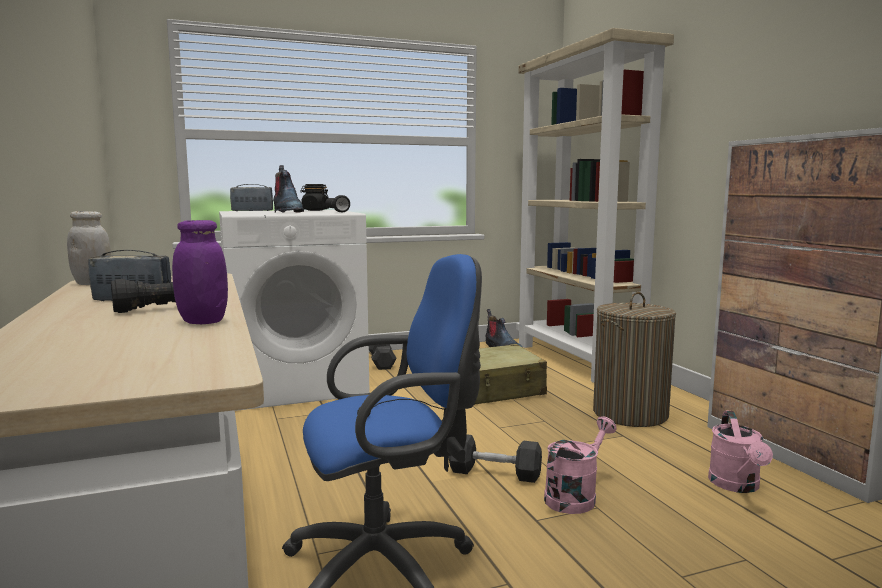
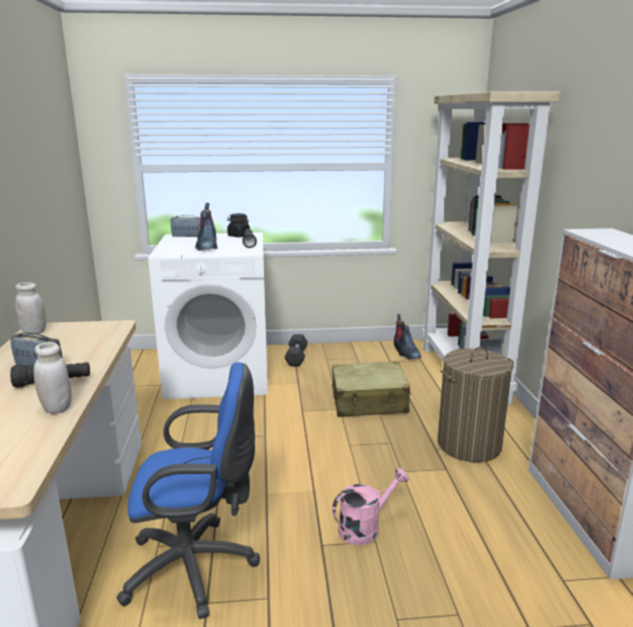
camera: 15 degrees right, 10 degrees up
(202, 321) = (57, 408): purple jar -> white jar
(494, 473) = (318, 493): grey dumbbell -> none
(737, 486) = (506, 540): pink watering can -> none

